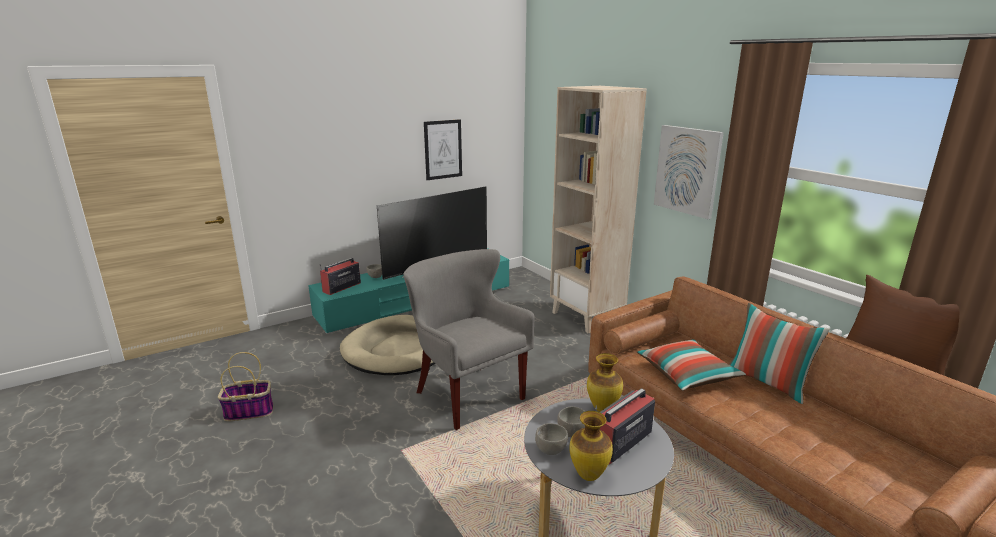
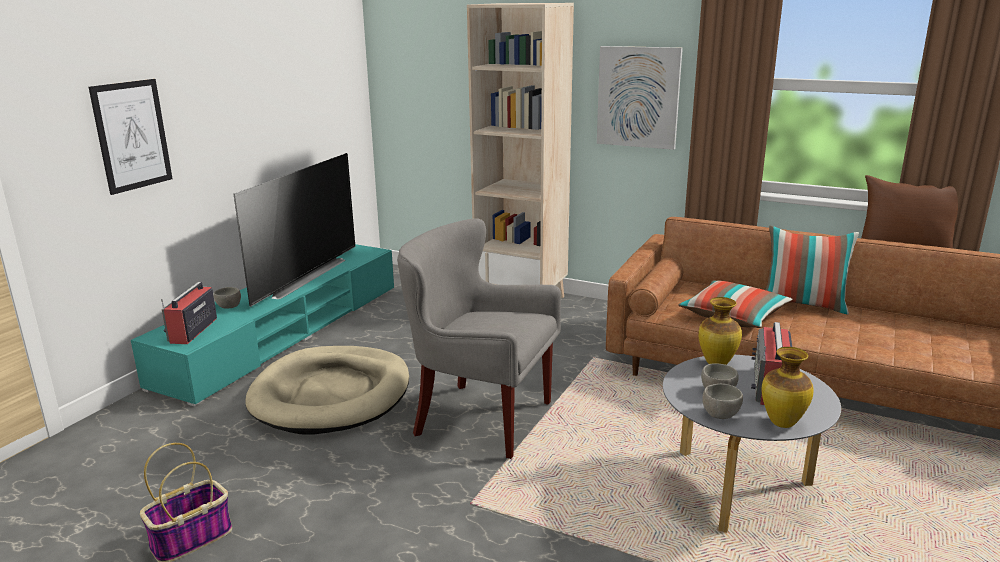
camera: 30 degrees left, 0 degrees up
(443, 149) = (283, 105): picture -> picture (132, 135)

